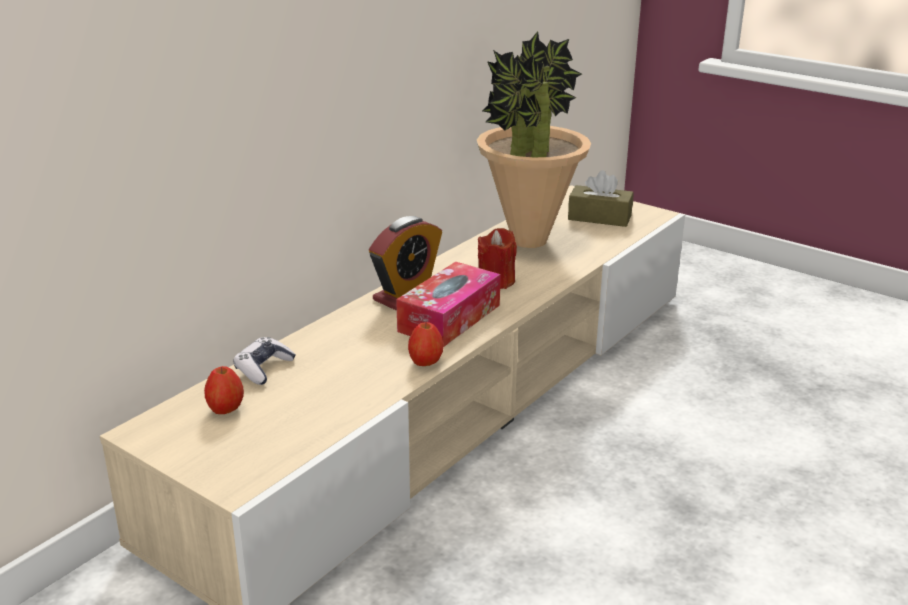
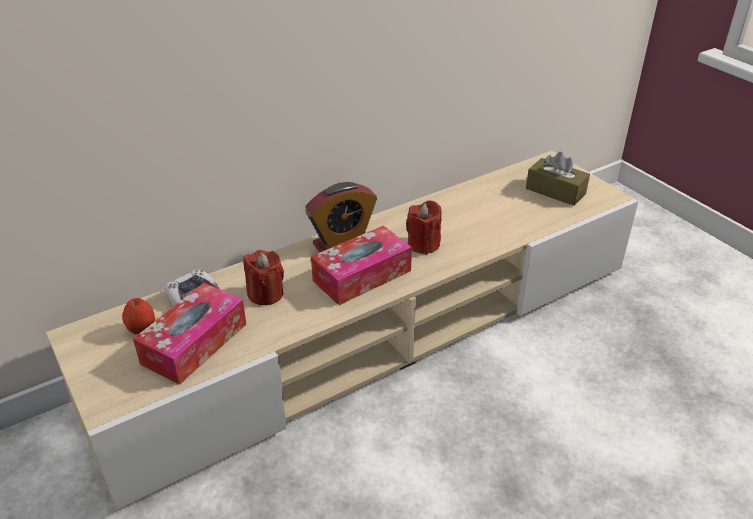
camera: 20 degrees right, 10 degrees up
(302, 410) = (194, 343): none -> tissue box
(352, 352) = (265, 294): none -> red candle
(425, 363) = (315, 318): apple -> none
(529, 241) = (477, 206): potted plant -> none

